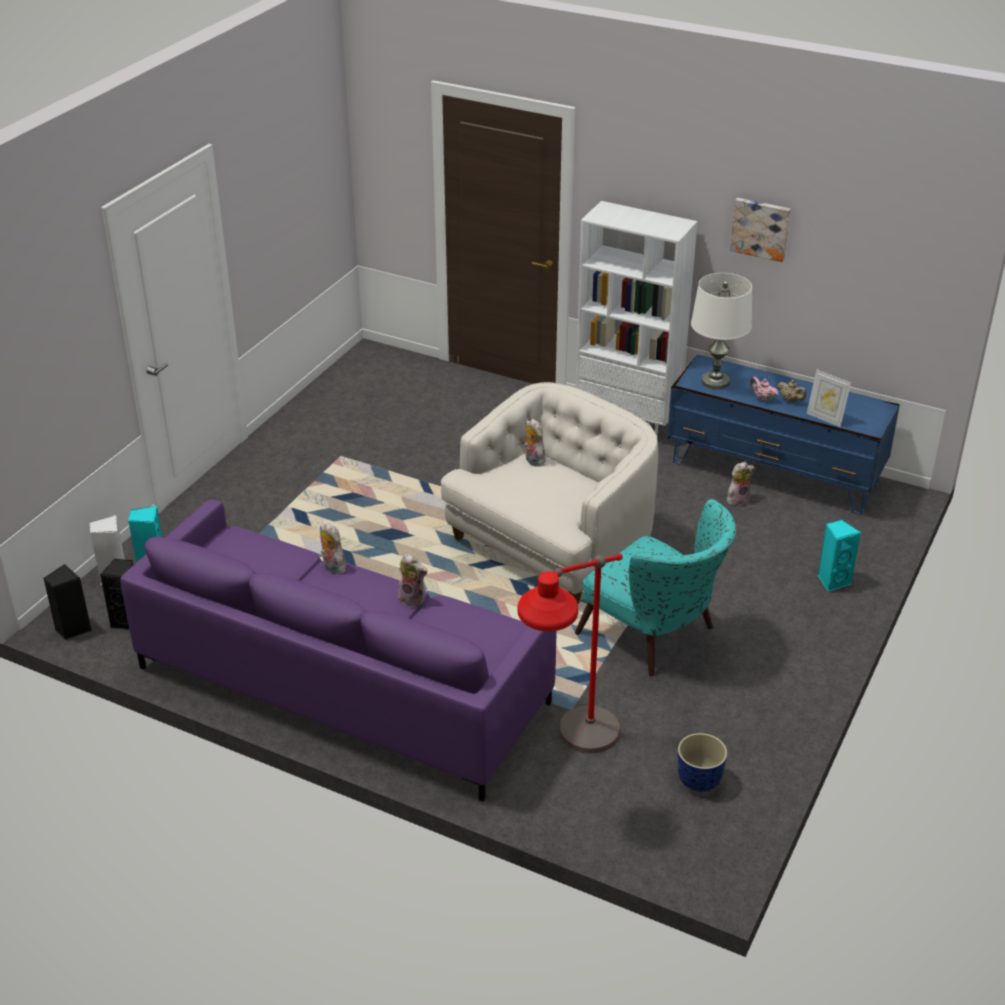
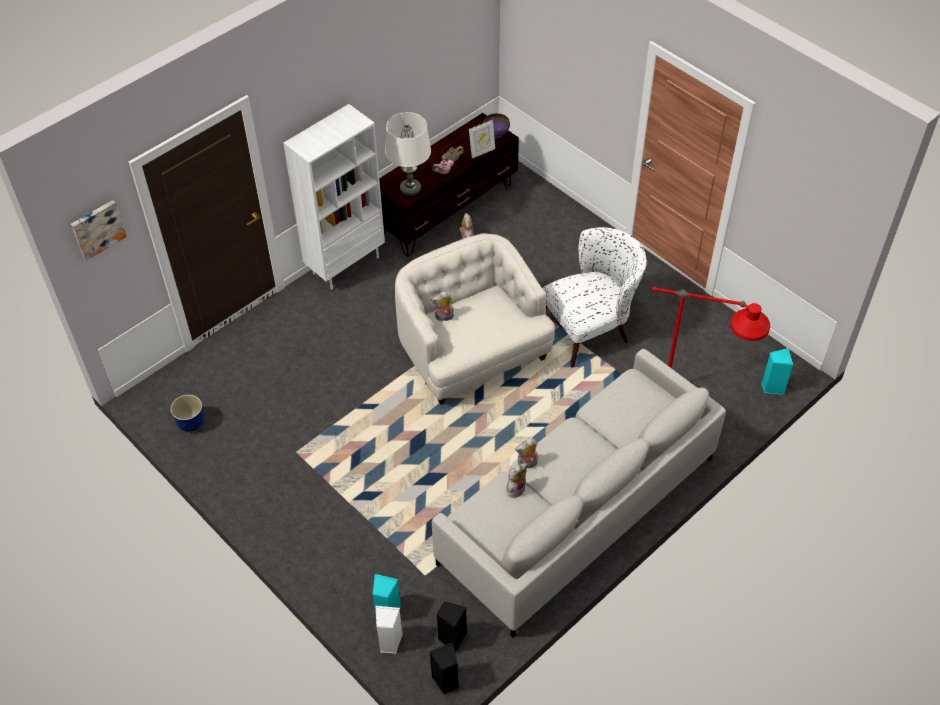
camera: 70 degrees left, 15 degrees up
(343, 685) = (577, 510): purple sofa -> grey sofa
(413, 598) = (580, 425): plush toy -> plush toy (515, 488)
(656, 637) = (591, 328): turquoise armchair -> white armchair
(699, 781) = (724, 350): planter -> planter (191, 423)
(761, 228) = (386, 76): picture -> picture (97, 228)
(774, 473) = (447, 210): blue tv stand -> brown tv stand
(833, 581) = (570, 225): turquoise speaker -> turquoise speaker (772, 387)
(867, 422) = (496, 134): none -> purple bowl

